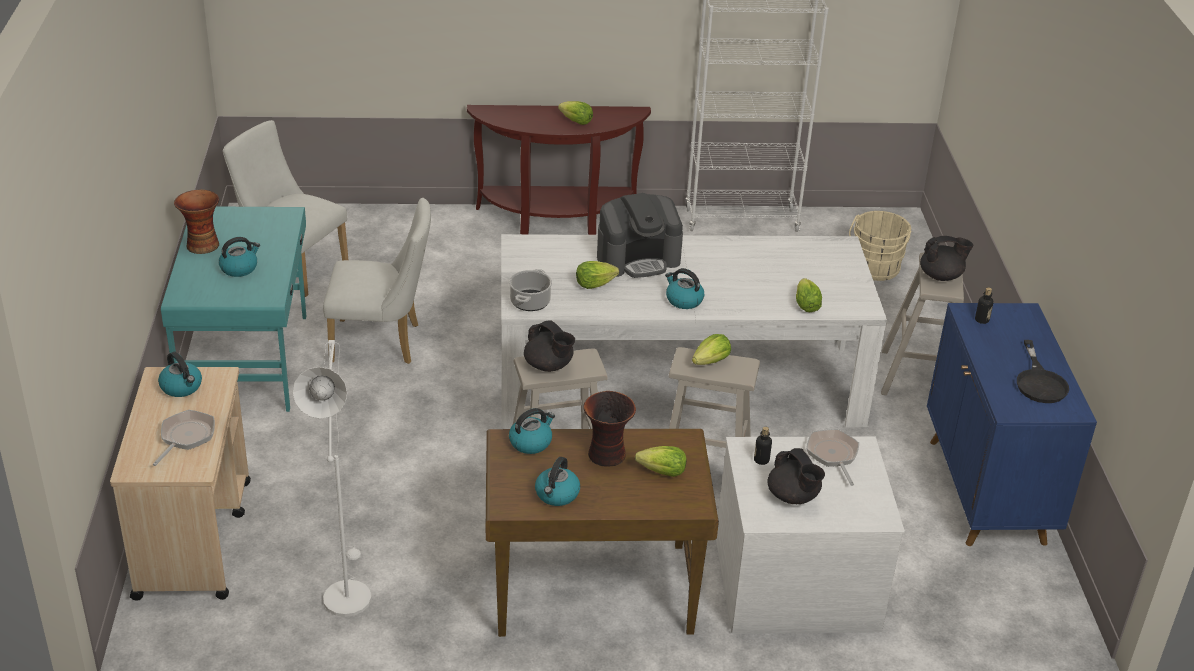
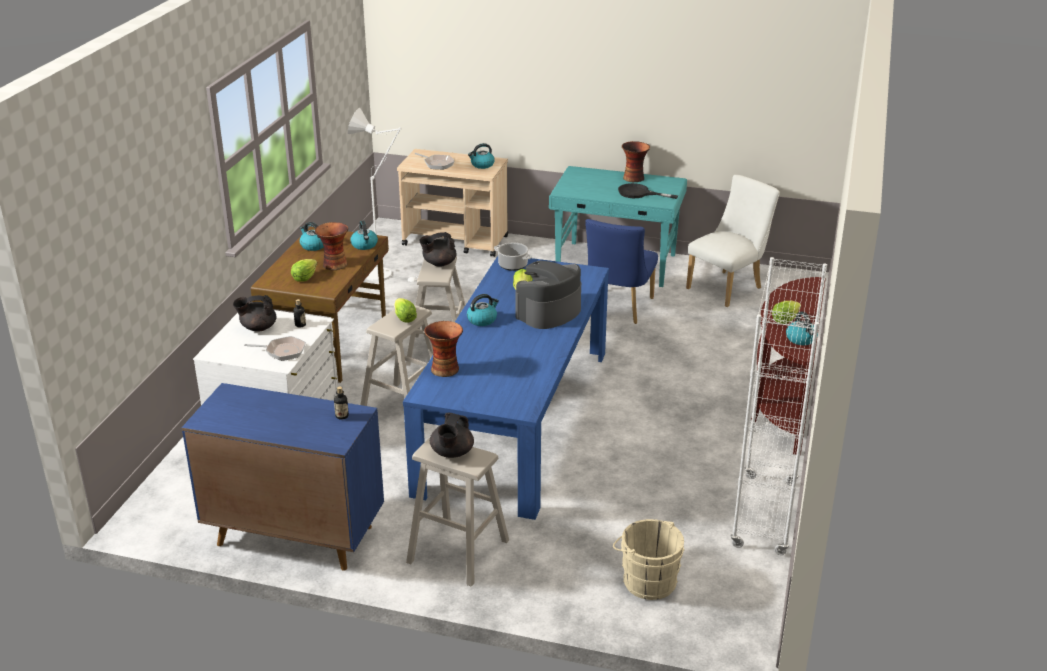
camera: 110 degrees right, 5 degrees down
(239, 268) = (601, 186): kettle -> kettle (801, 339)
(382, 343) = (618, 309): white chair -> blue chair
(638, 259) = (548, 312): coffee machine -> coffee machine turned 45 degrees clockwise
(678, 382) = (515, 419): white dining table -> blue dining table
(806, 305) = (444, 369): lettuce -> vase
(1039, 382) = (246, 416): black frying pan -> black frying pan (639, 193)

